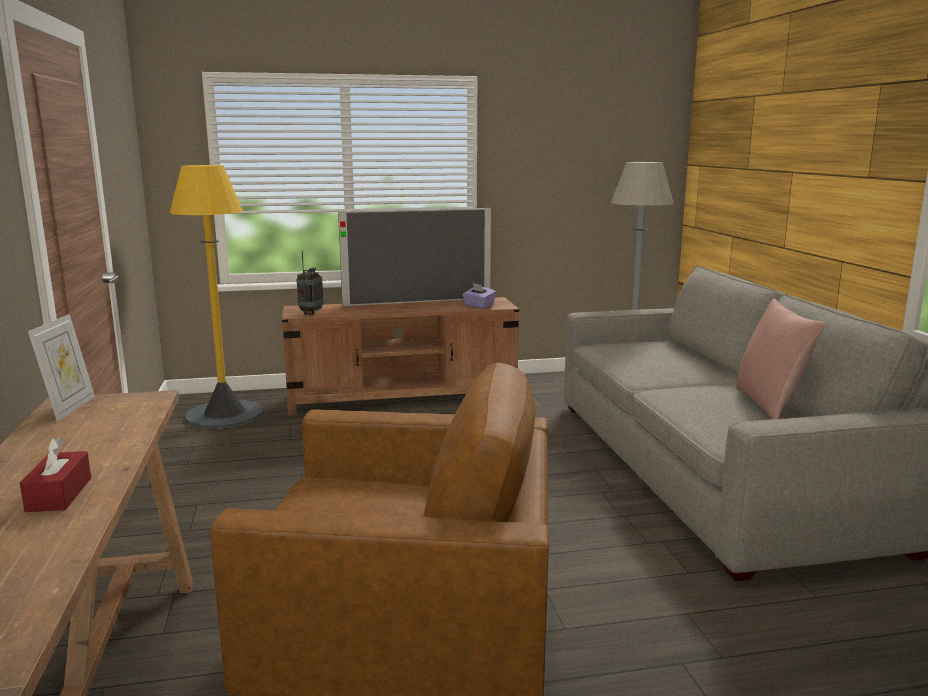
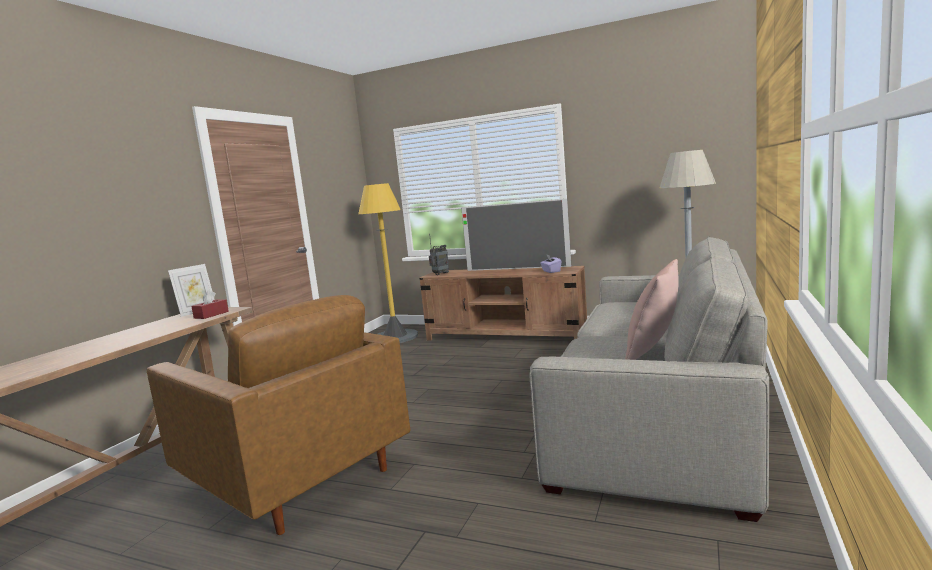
camera: 35 degrees right, 5 degrees down
(59, 494) = (111, 344): red tissue box -> red tissue box (211, 315)

